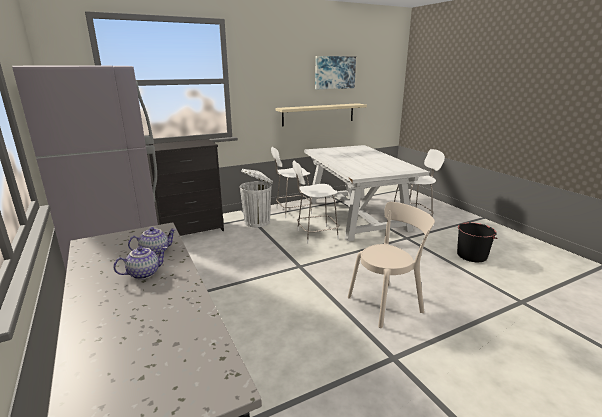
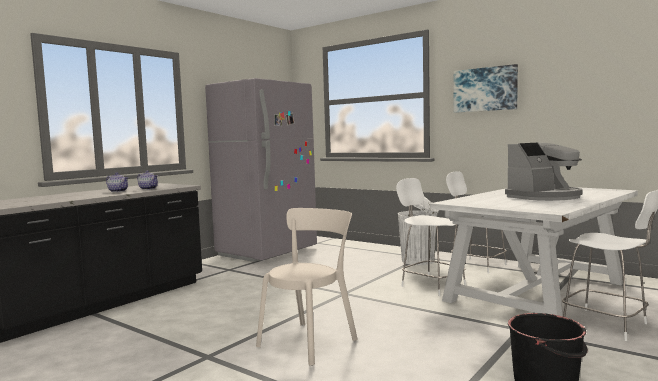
camera: 65 degrees right, 15 degrees down
(191, 231) = (358, 249): black dresser -> none
(318, 114) = (555, 135): beige shelf -> none
(334, 72) = (586, 71): picture -> picture (485, 89)
(364, 159) = (544, 197): none -> coffee machine
(387, 303) = (310, 341): beige chair -> beige chair turned 90 degrees counterclockwise

